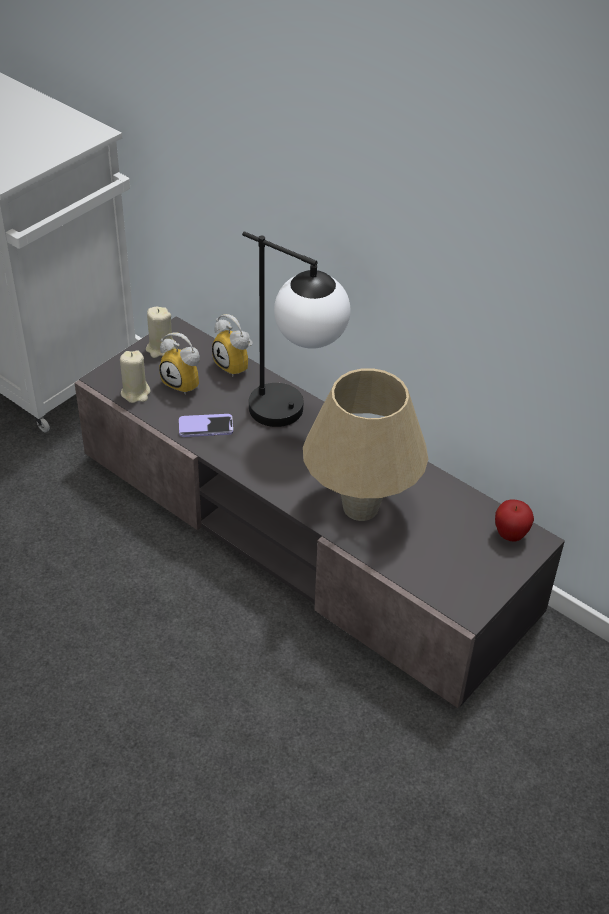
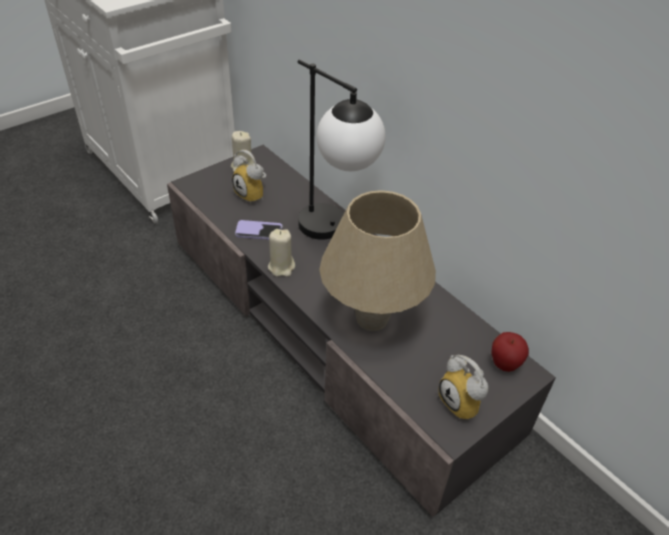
camera: 10 degrees right, 0 degrees up
(135, 393) = (211, 197): beige candle -> beige candle (281, 267)
(237, 365) = (299, 186): alarm clock -> alarm clock (464, 403)

